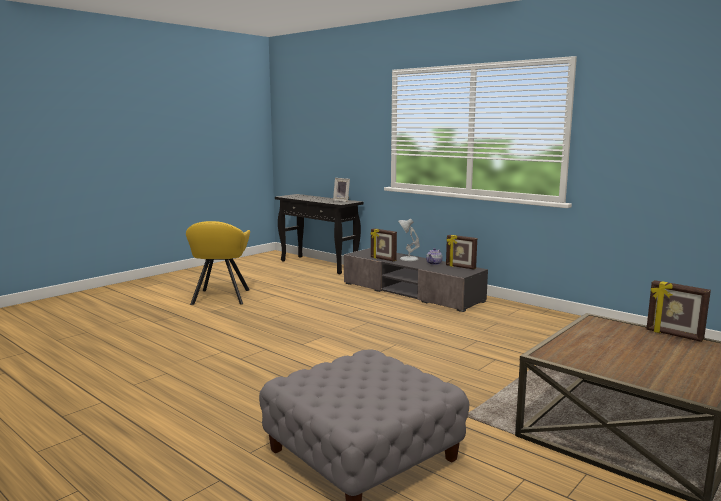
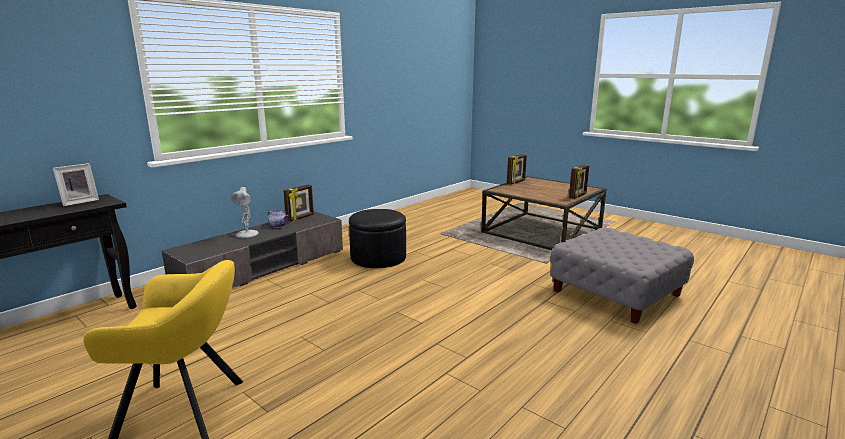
camera: 90 degrees left, 5 degrees up
(383, 259) = (238, 244): picture frame -> picture frame (578, 196)
(449, 326) = (378, 257): none -> black ottoman

